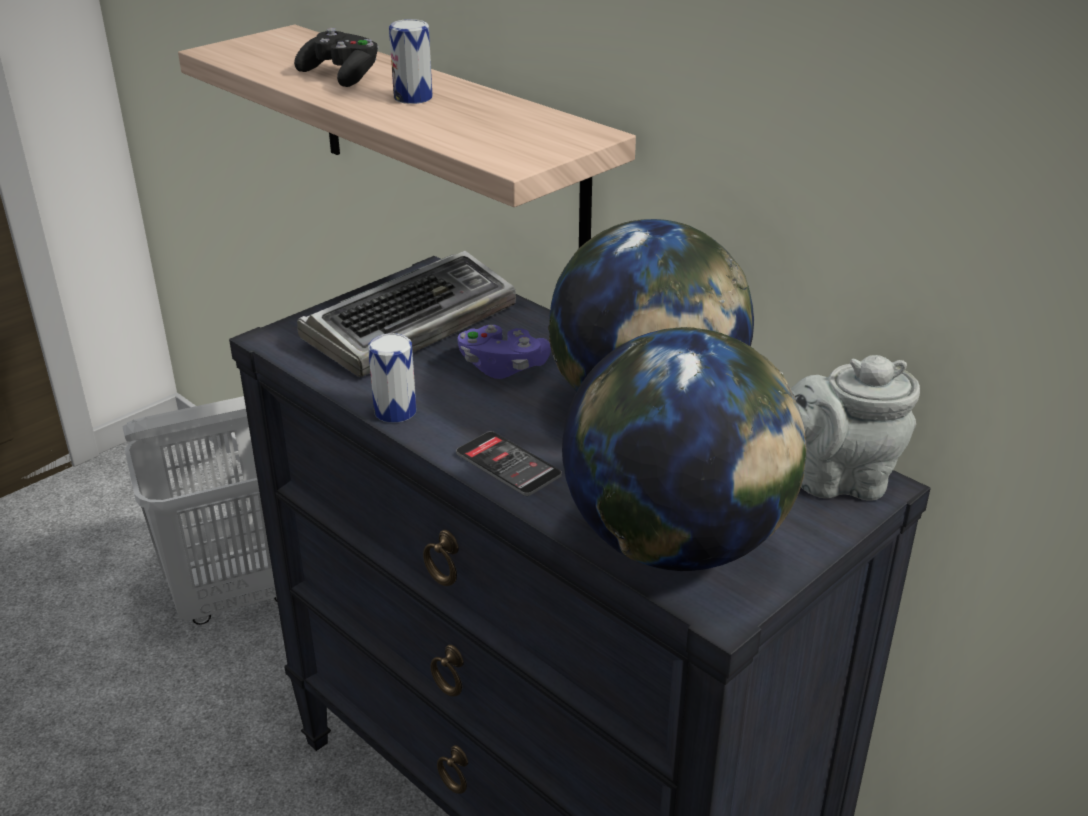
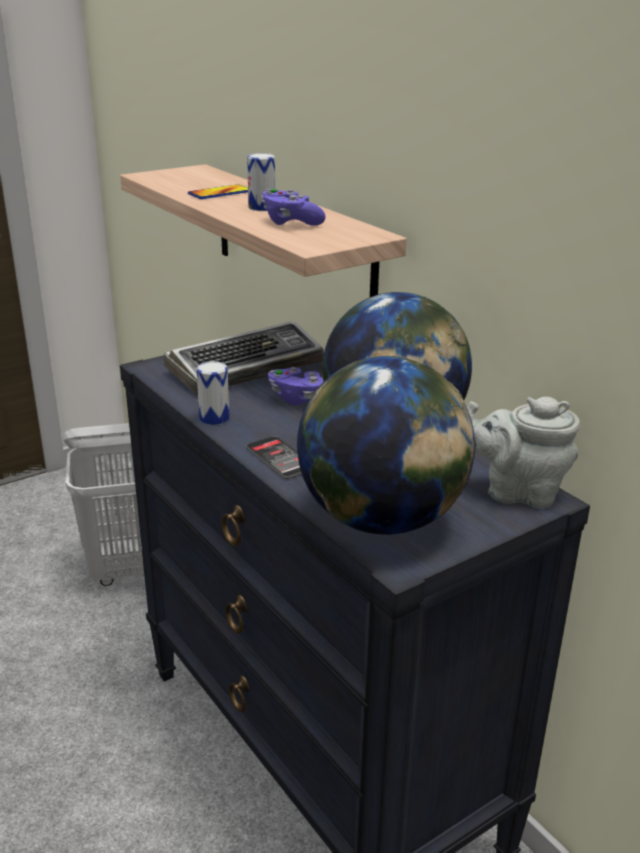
camera: 10 degrees right, 5 degrees down
(341, 76) = (220, 193): black game controller -> phone
(465, 121) = (290, 222): none -> purple game controller

